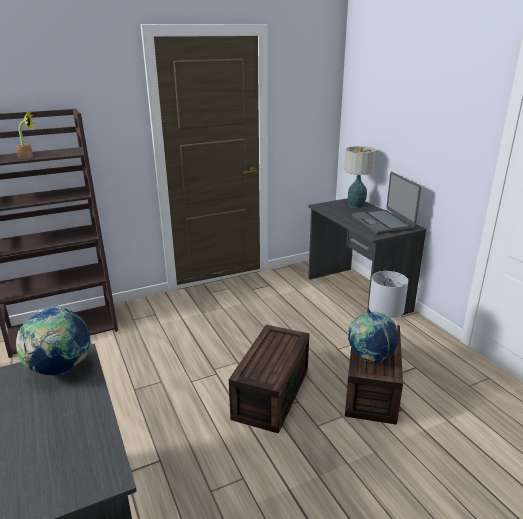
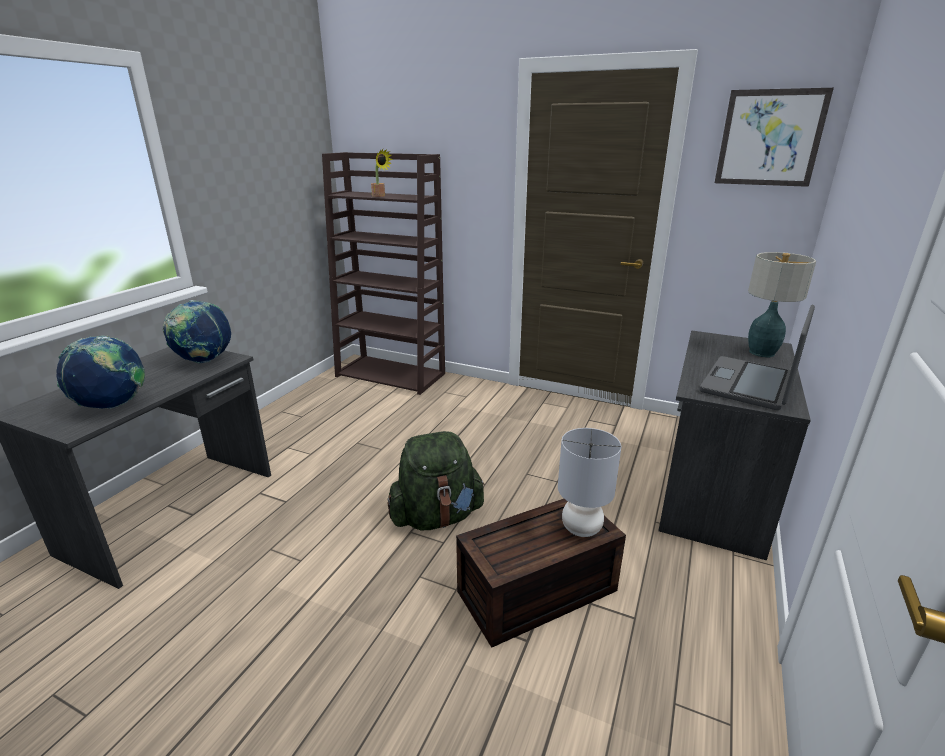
camera: 50 degrees right, 0 degrees up
(270, 392) = (437, 517): brown storage box -> green backpack
(311, 79) = (770, 138): none -> picture
(370, 358) = (513, 538): globe -> globe (113, 406)

